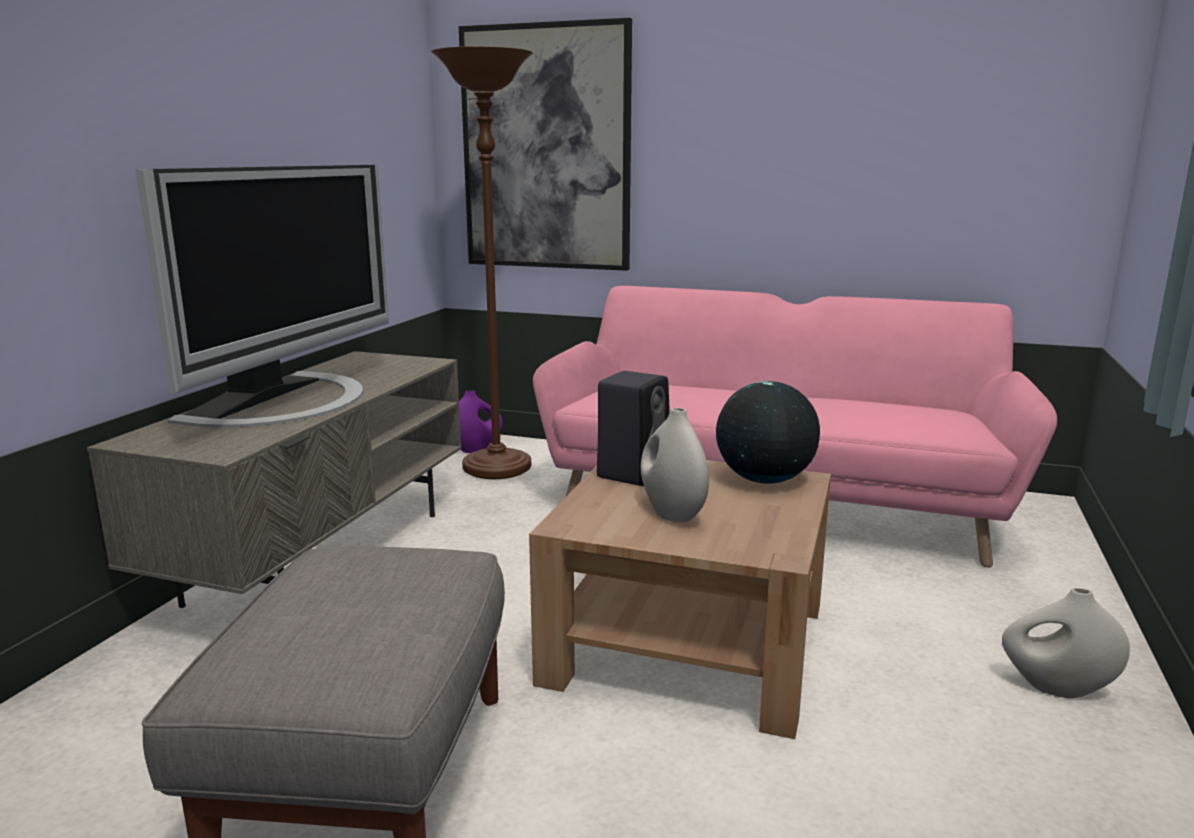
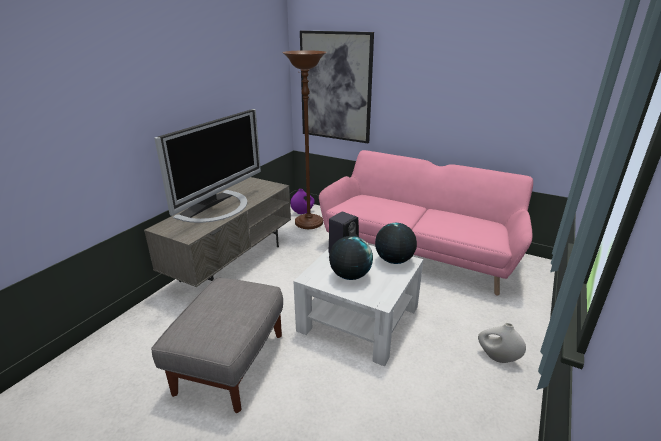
camera: 10 degrees right, 10 degrees up
(672, 513) = (350, 275): white vase -> globe
(688, 642) = (359, 318): brown coffee table -> white coffee table

